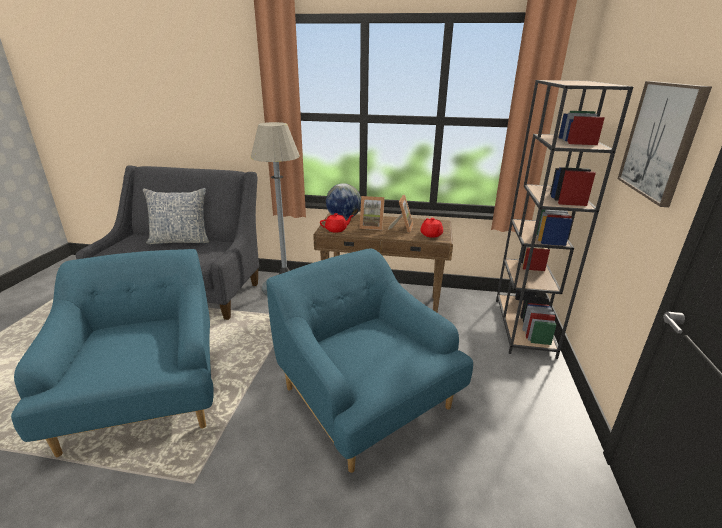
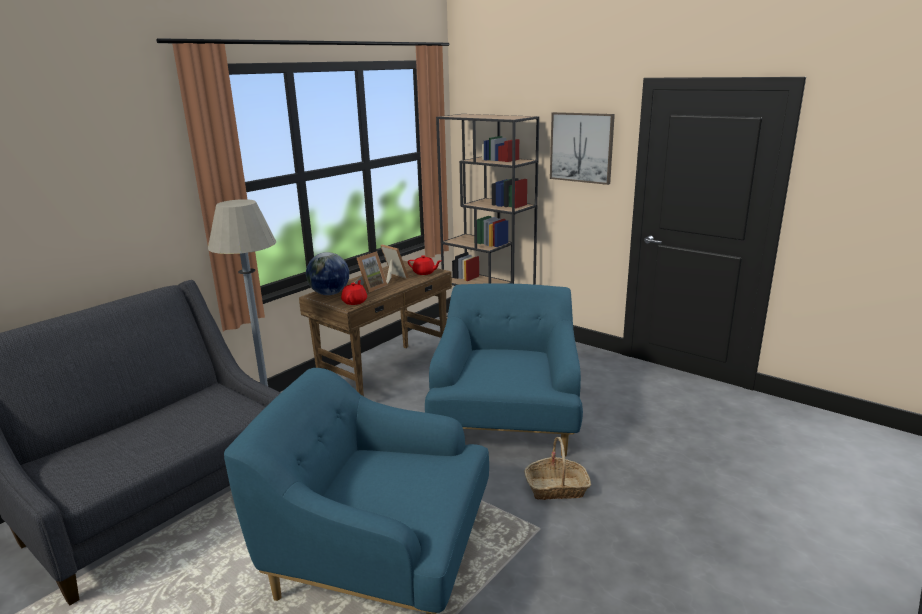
camera: 60 degrees left, 5 degrees down
(181, 240) = (140, 421): pillow -> none
(264, 476) = (557, 488): none -> basket
(365, 397) = (506, 419): blue armchair -> blue armchair turned 105 degrees clockwise

